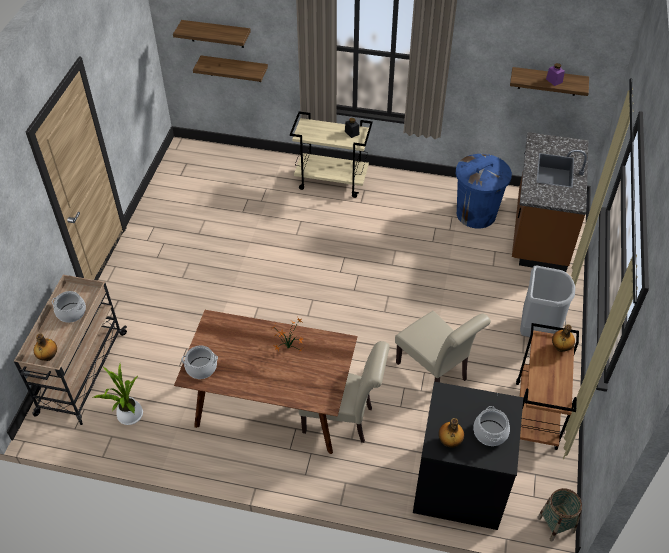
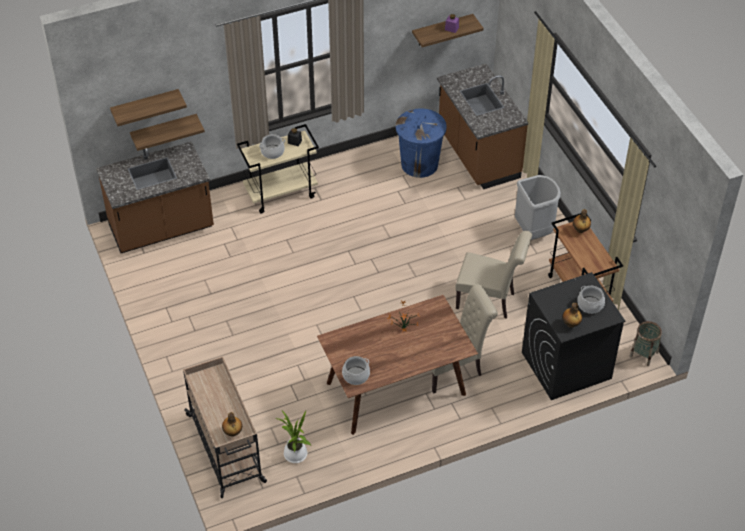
camera: 35 degrees left, 0 degrees up
(71, 313) = (215, 394): cooking pot -> cooking pot (272, 152)
(211, 163) = (161, 228): none -> brown counter

